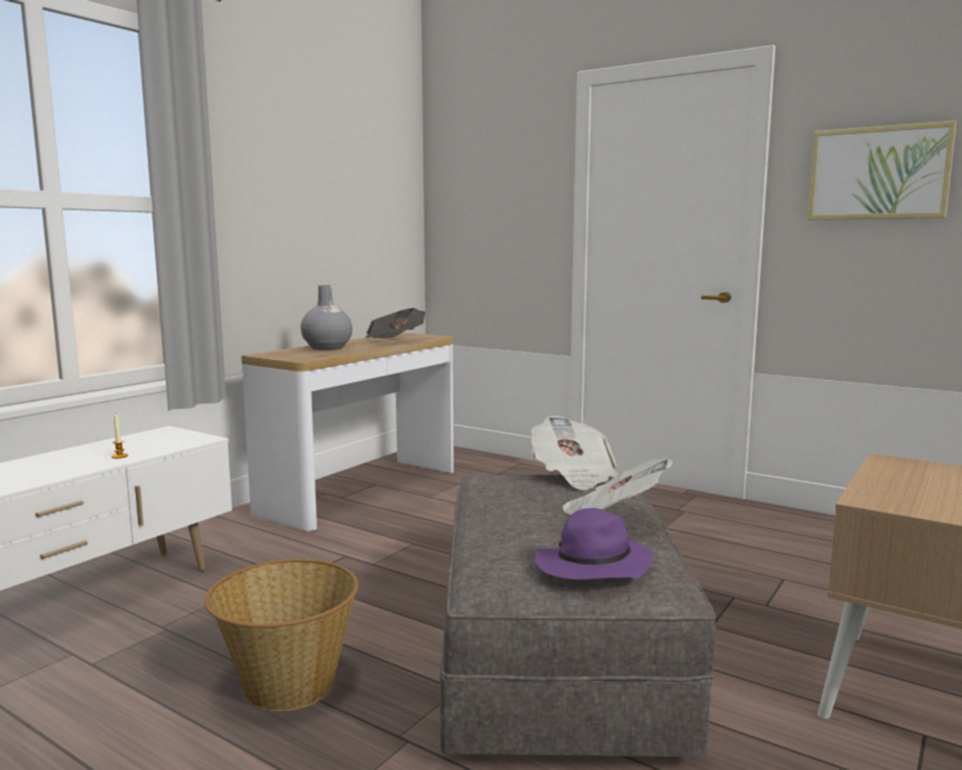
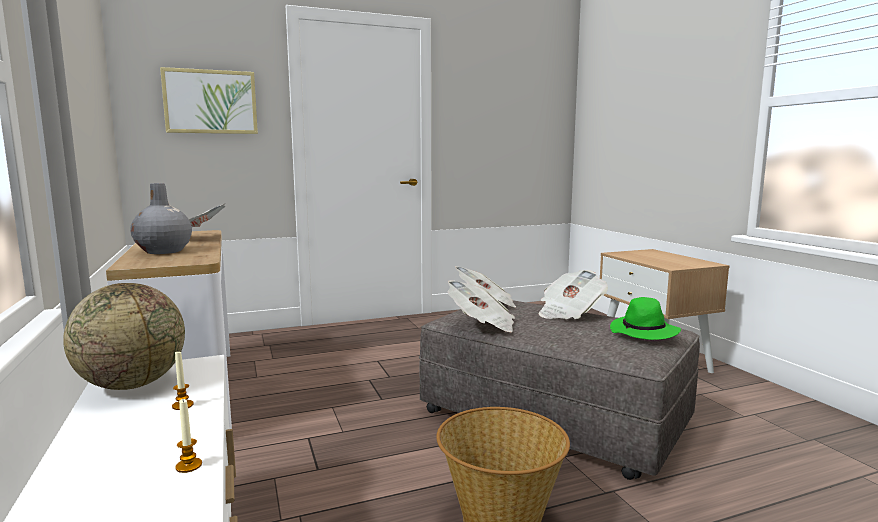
camera: 55 degrees left, 0 degrees up
(28, 481) = (188, 466): none -> candle
(147, 438) = (132, 384): none -> globe
(484, 491) = (482, 324): none -> newspaper
(592, 567) = (644, 333): purple hat -> green hat
(878, 173) = (489, 106): picture -> picture (210, 102)

